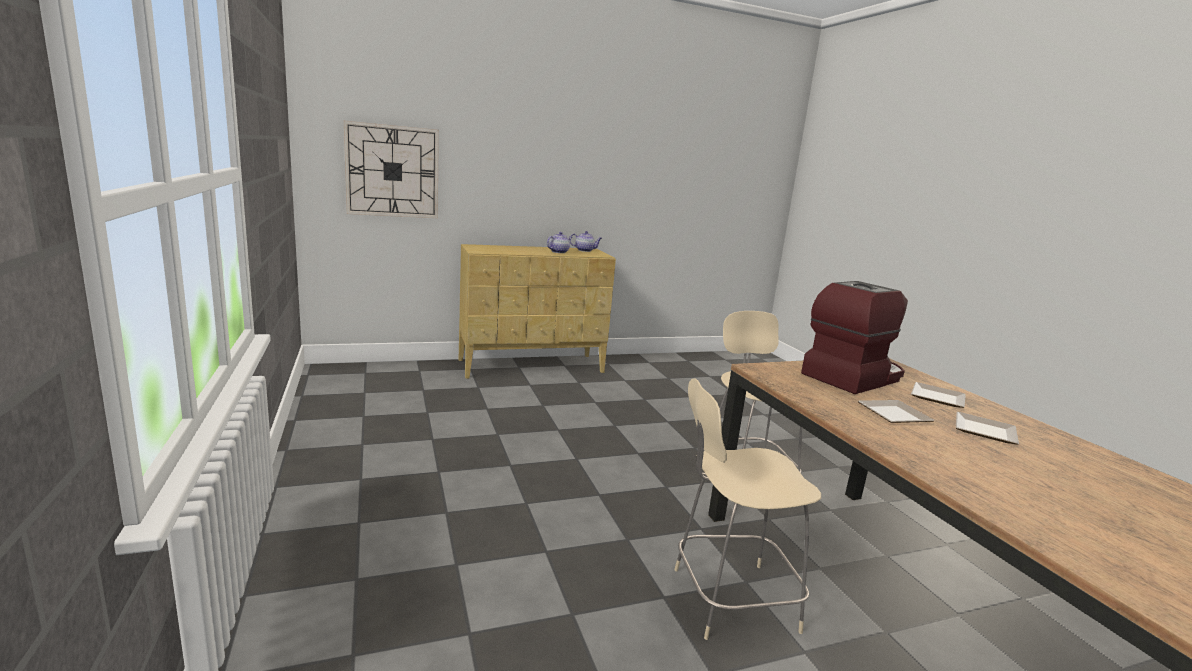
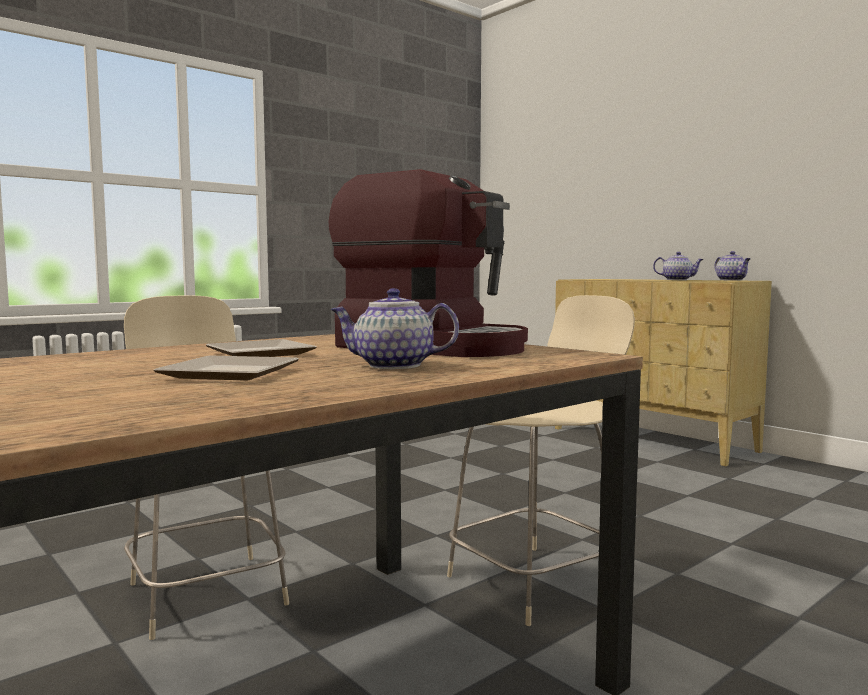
camera: 70 degrees right, 10 degrees down
(392, 171) = (543, 206): wall clock -> none
(939, 399) = (392, 366): plate -> teapot

